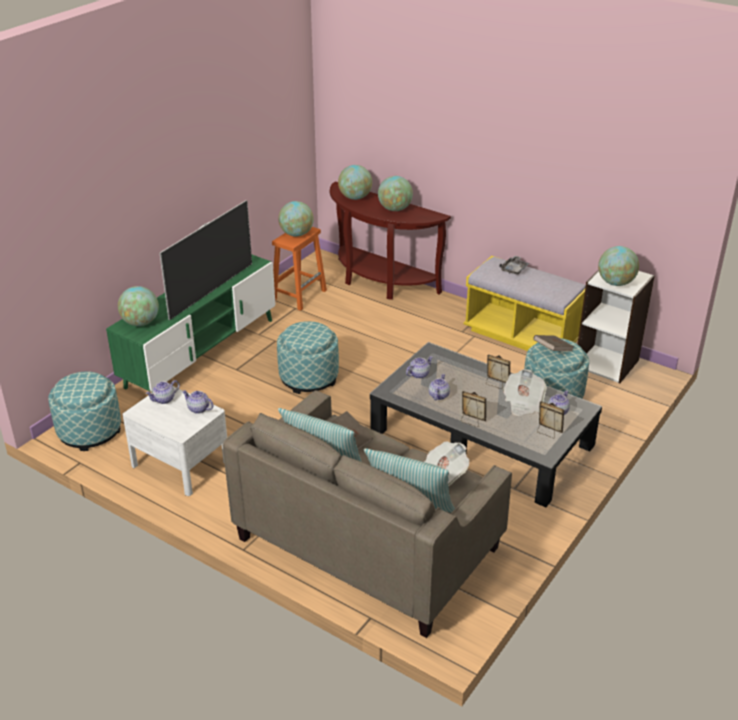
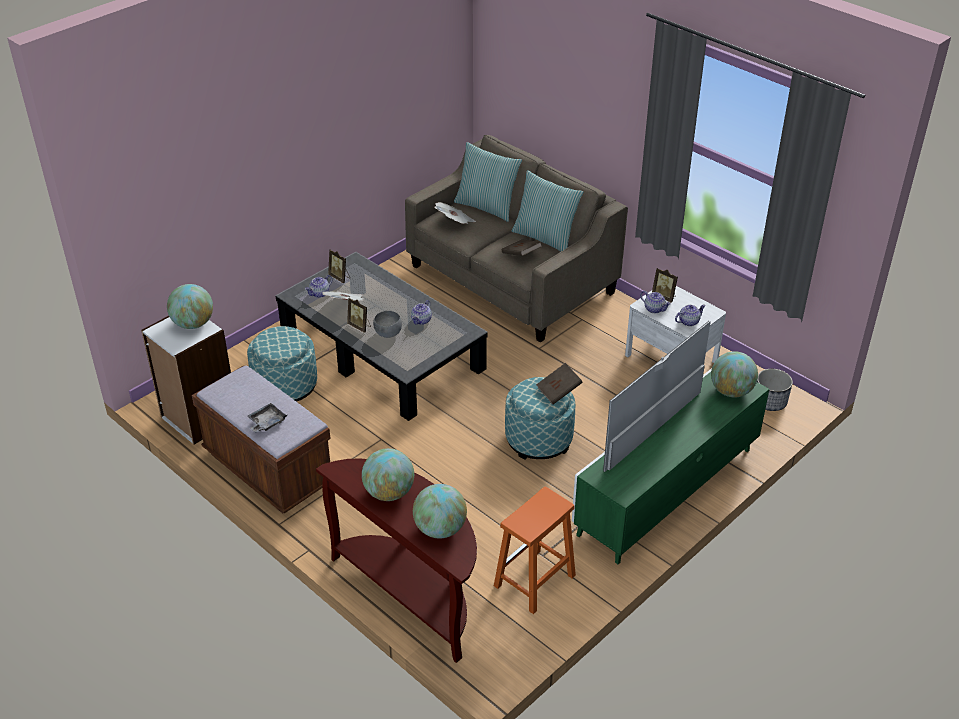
camera: 170 degrees left, 5 degrees up
(89, 431) = (770, 402): ottoman -> planter
(296, 234) = (537, 515): globe -> none
(419, 374) = (431, 344): teapot -> none
(465, 379) = (388, 334): none -> grey bowl
(471, 421) = (402, 294): picture frame -> picture frame (664, 296)
(522, 335) = (268, 469): yellow bench -> brown bench
(552, 350) = (286, 340): brown book -> brown book (559, 391)

